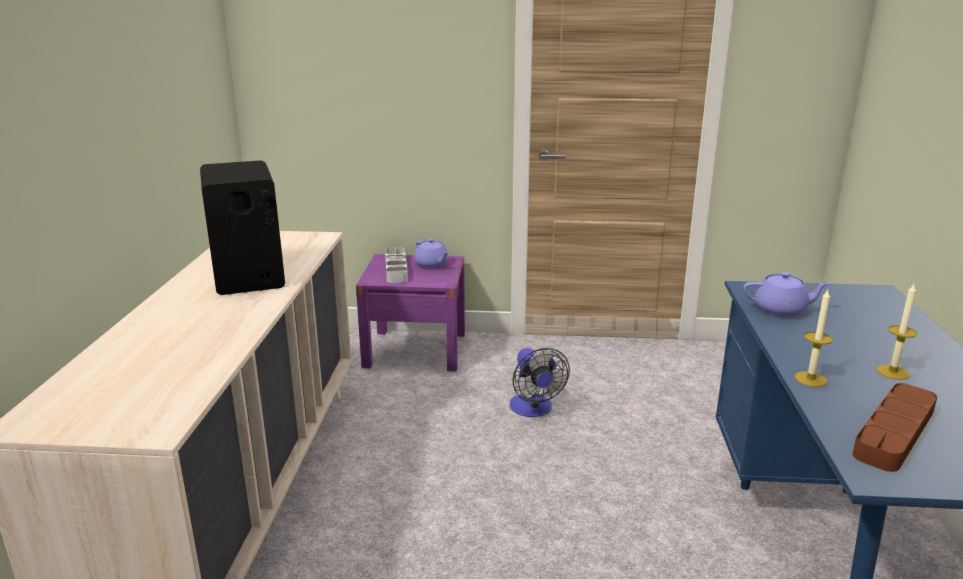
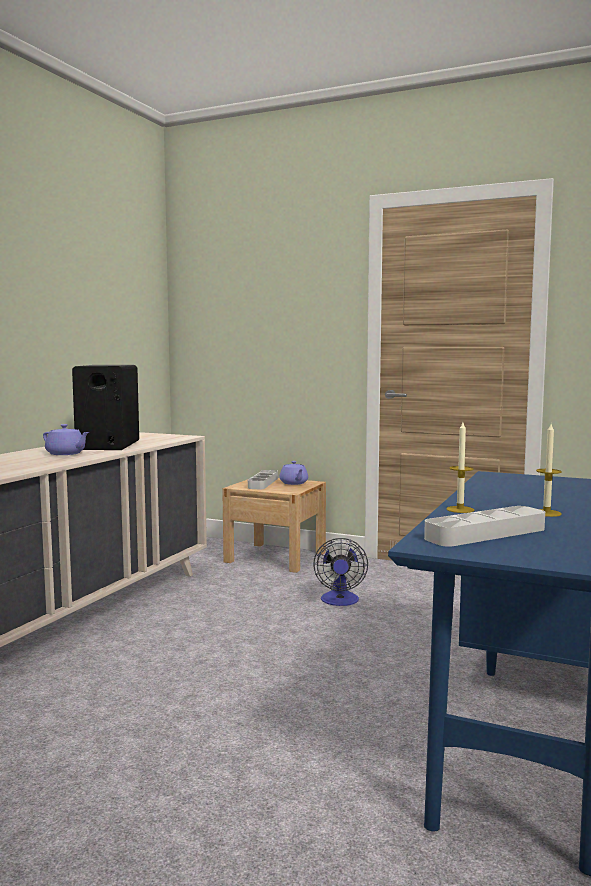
camera: 20 degrees right, 15 degrees down
(415, 349) = (275, 557): purple nightstand -> beige nightstand
(781, 310) = (501, 484): purple teapot -> purple teapot (66, 454)
(894, 432) = (485, 533): brown tray -> grey tray

